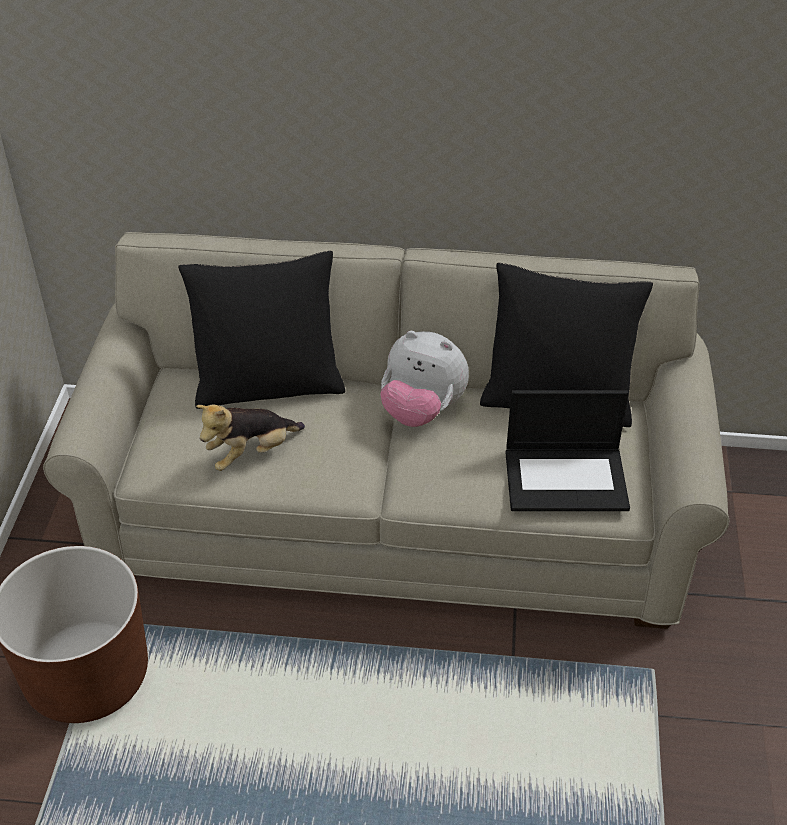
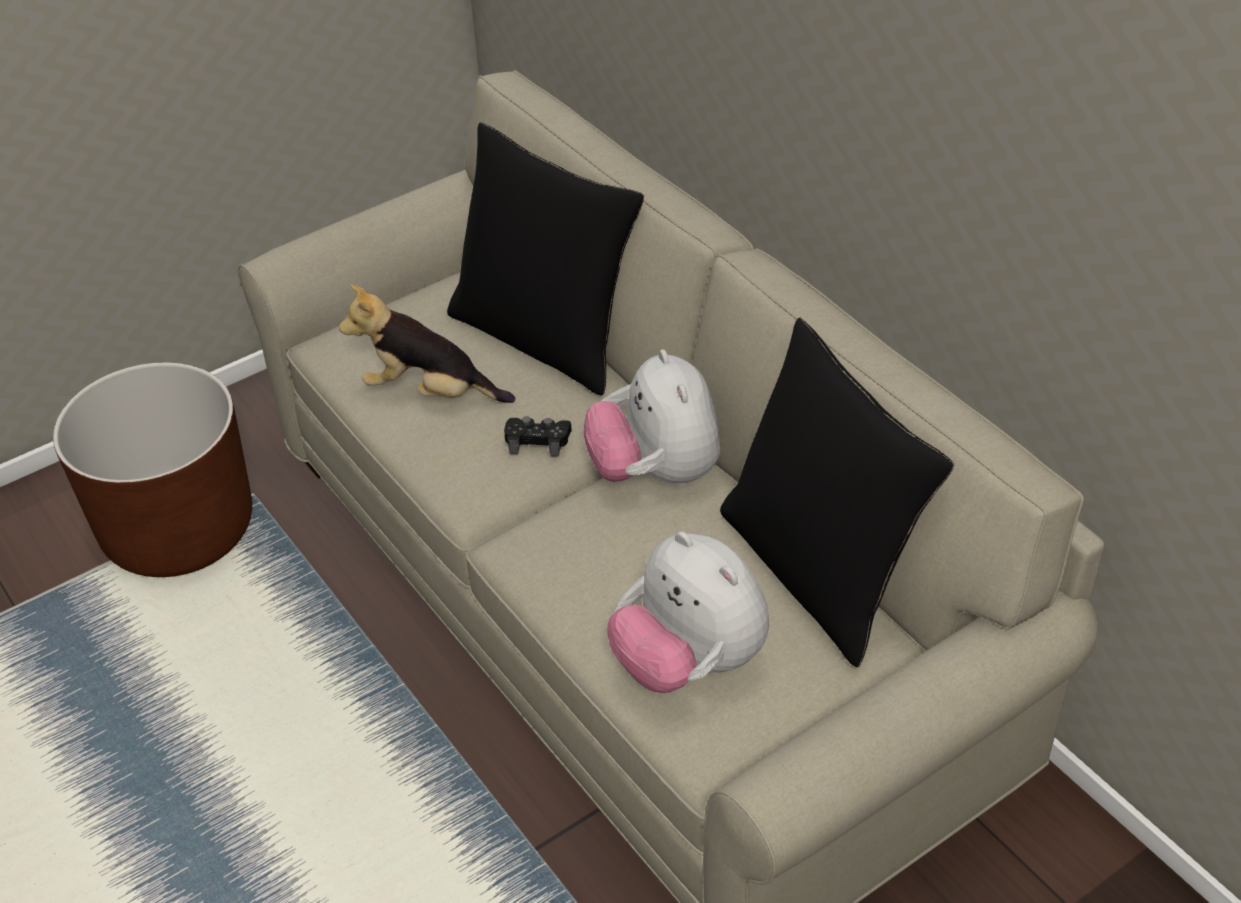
camera: 50 degrees right, 0 degrees up
(346, 436) = (538, 440): none -> black game controller
(567, 478) = (689, 663): laptop -> plush toy

